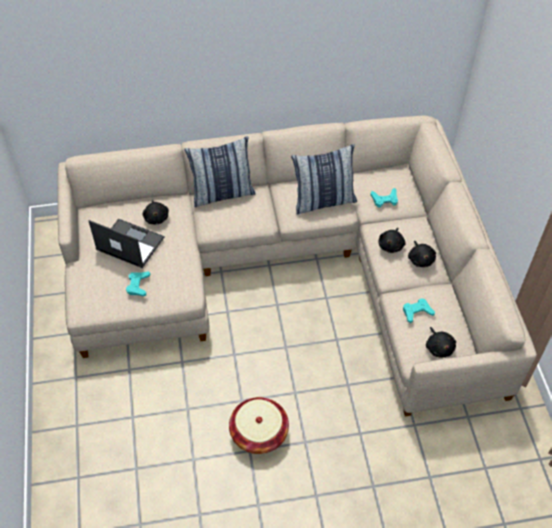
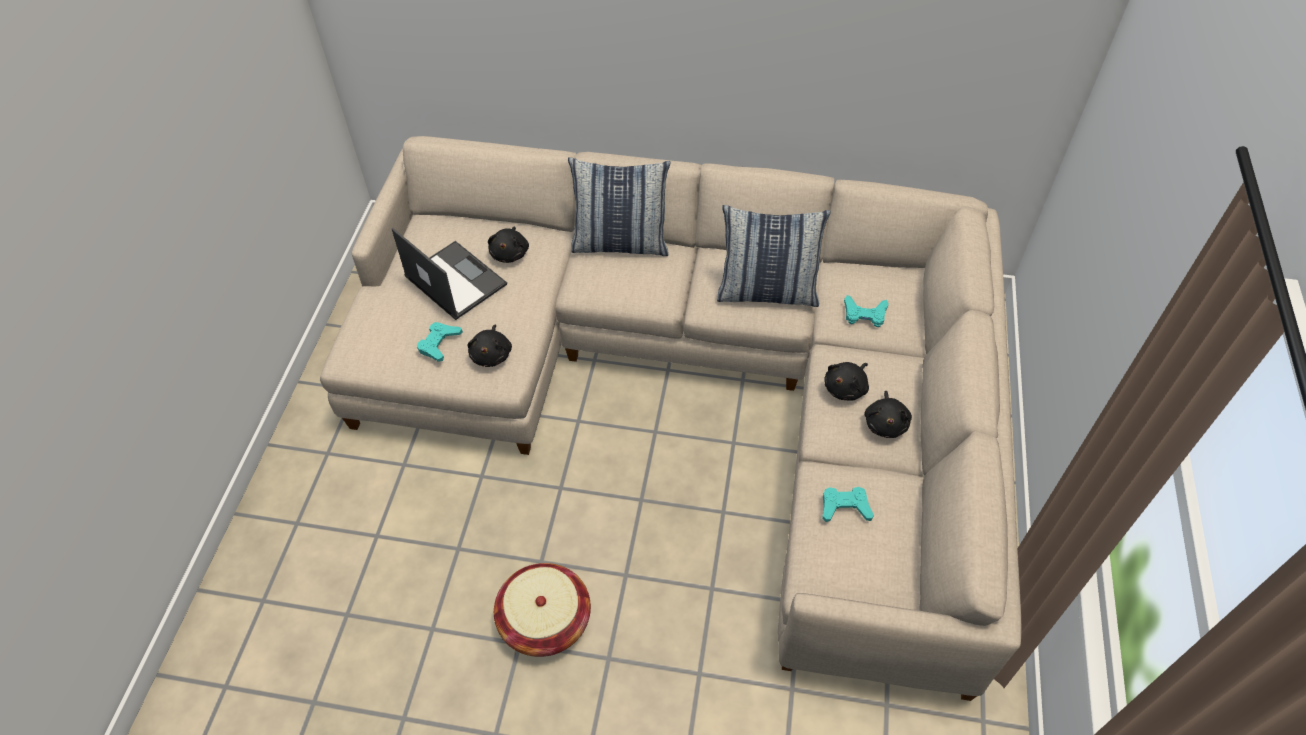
camera: 20 degrees right, 0 degrees up
(439, 347) = (859, 577): black plush toy -> black plush toy (492, 354)

